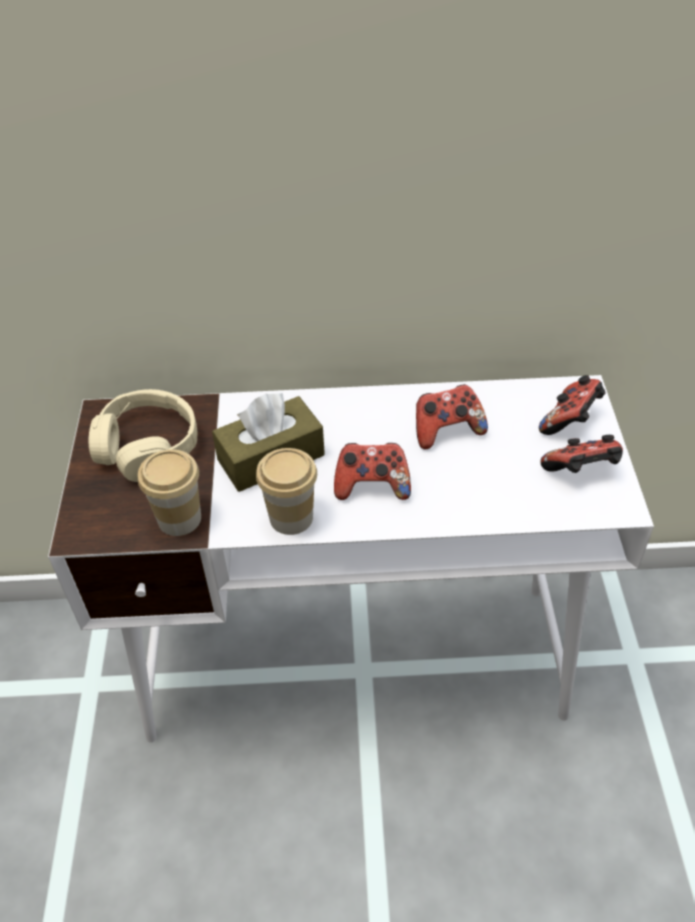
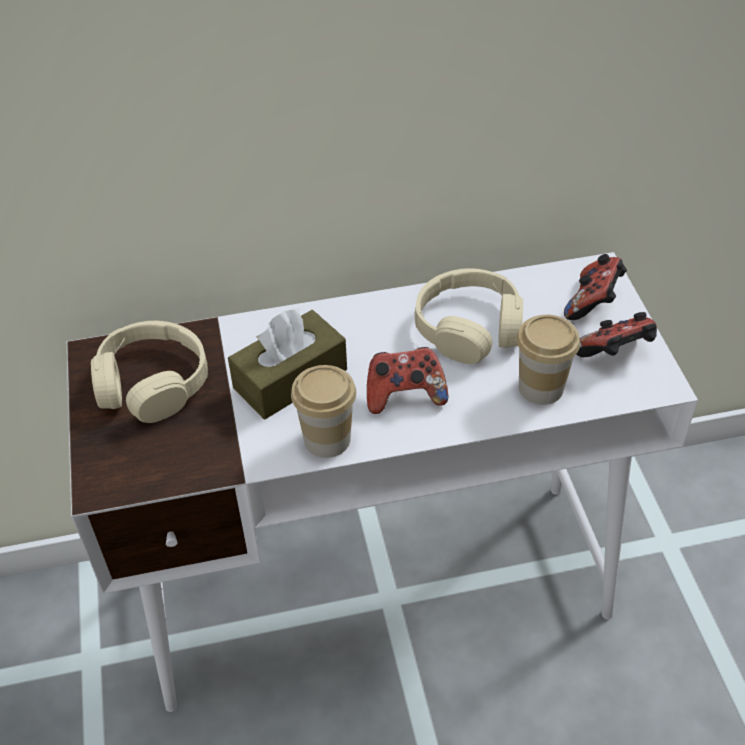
camera: 10 degrees left, 0 degrees up
(179, 518) = (207, 456): cup -> cup (541, 387)
(447, 430) = (469, 328): game controller -> beige headphones

